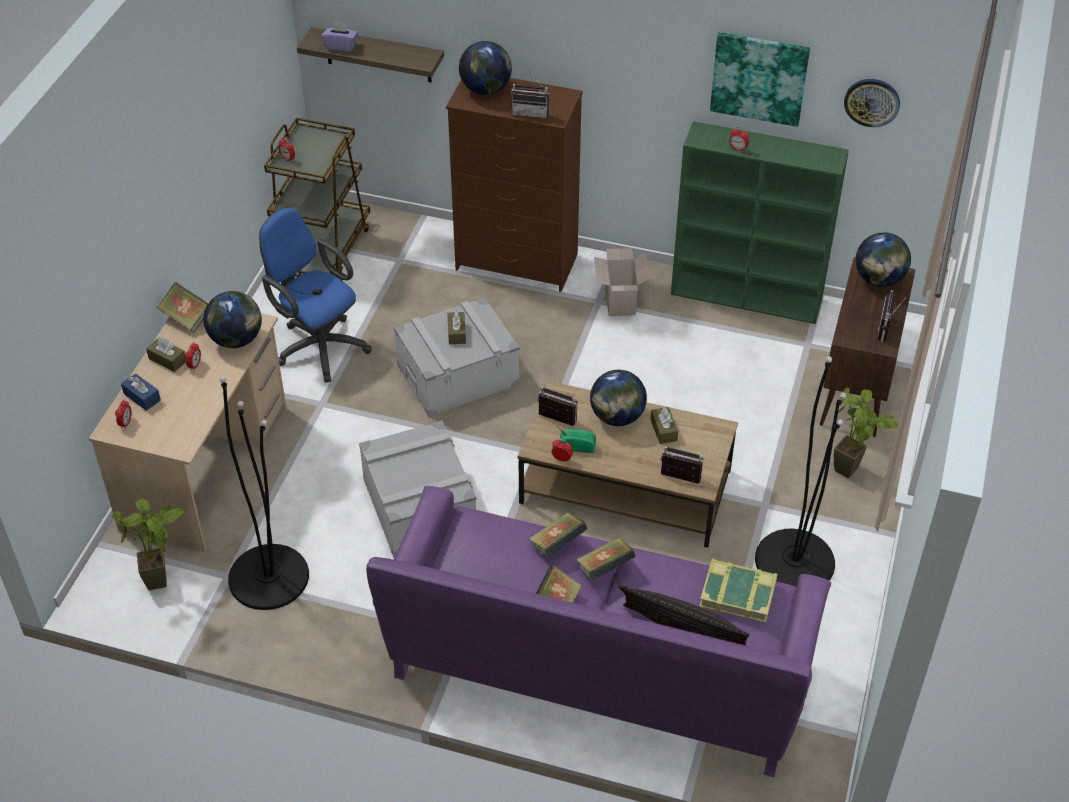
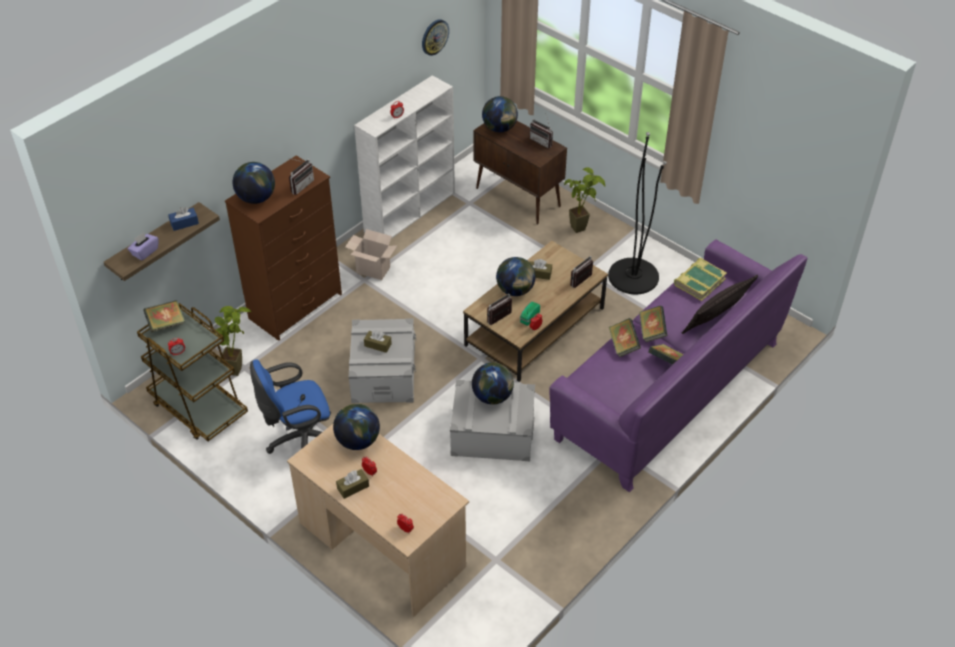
camera: 65 degrees left, 0 degrees up
(142, 397) = (384, 512): blue tissue box -> blue tissue box (184, 223)
(166, 582) = (482, 599): potted plant -> potted plant (238, 366)
(186, 318) = (314, 464): book -> book (166, 324)
(268, 577) = (509, 535): black floor lamp -> none
(432, 463) = (492, 396): none -> globe
(748, 296) = (410, 211): green bookcase -> white bookcase
(759, 78) = (379, 67): picture -> none

